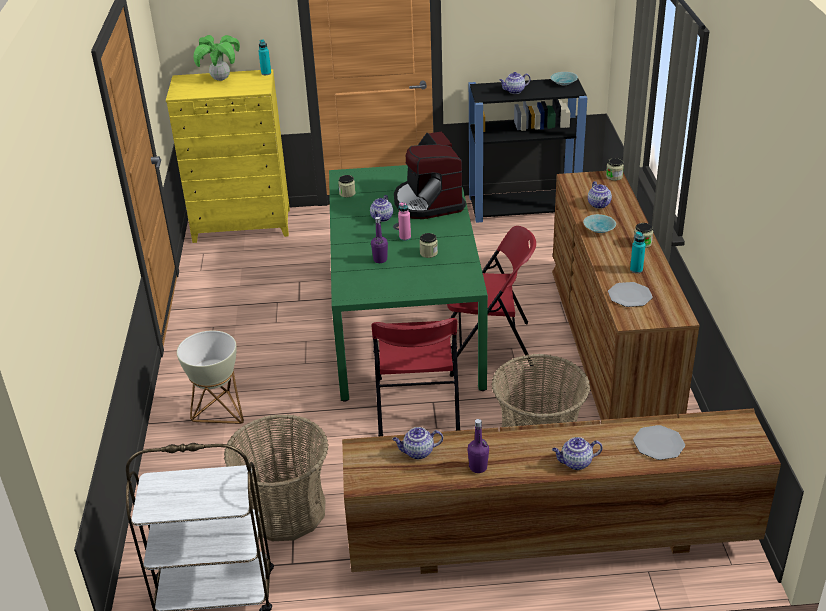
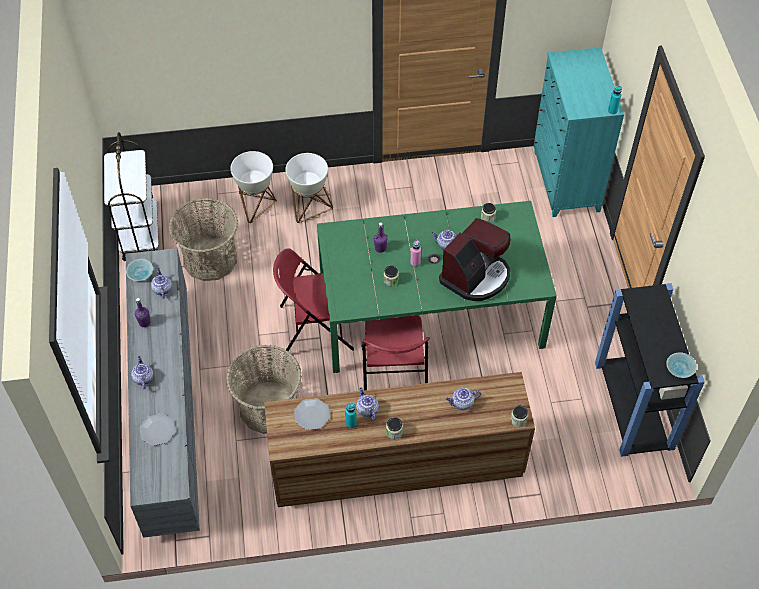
camera: 85 degrees right, 20 degrees up
(199, 463) = (256, 206): none -> planter
(220, 79) = (595, 81): potted plant -> none
(243, 227) = (564, 182): yellow dresser -> turquoise dresser
(428, 202) = (476, 276): coffee machine -> coffee machine turned 150 degrees clockwise
(514, 91) = (651, 322): teapot -> teapot (367, 409)
(551, 544) = (168, 412): brown cabinet -> grey cabinet
(600, 228) = (418, 401): turquoise bowl -> turquoise bowl (140, 274)

